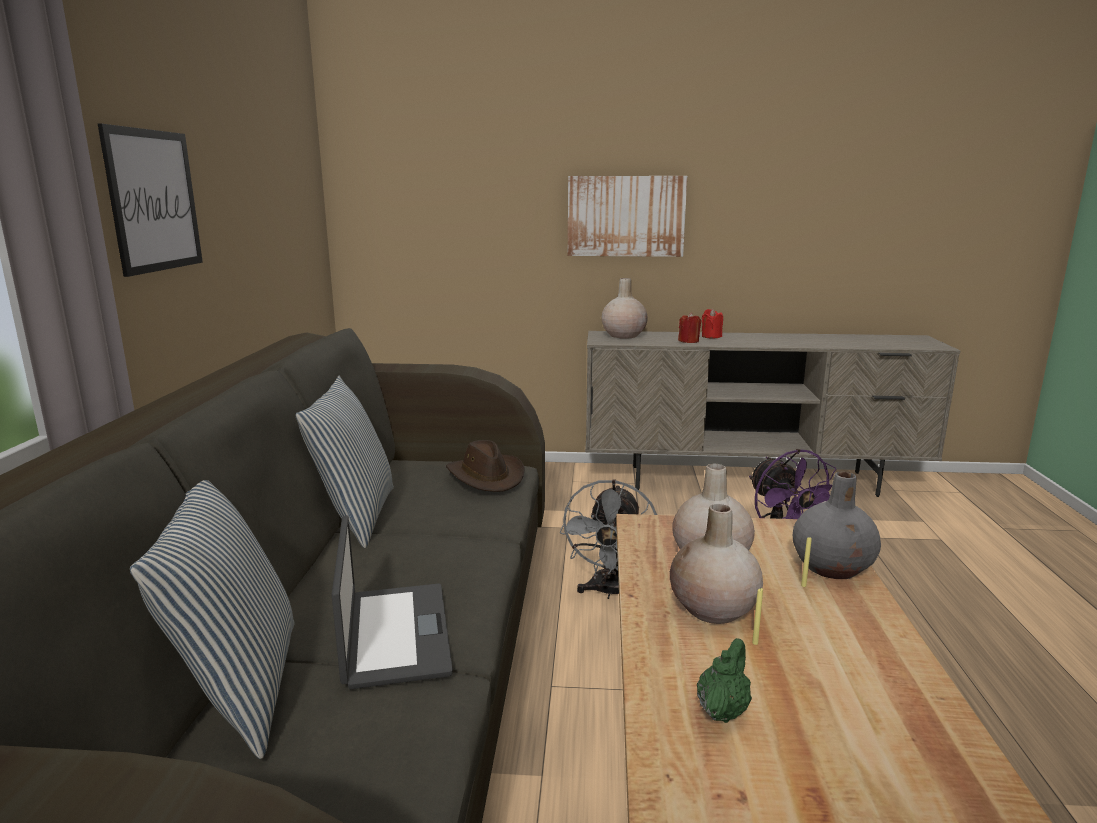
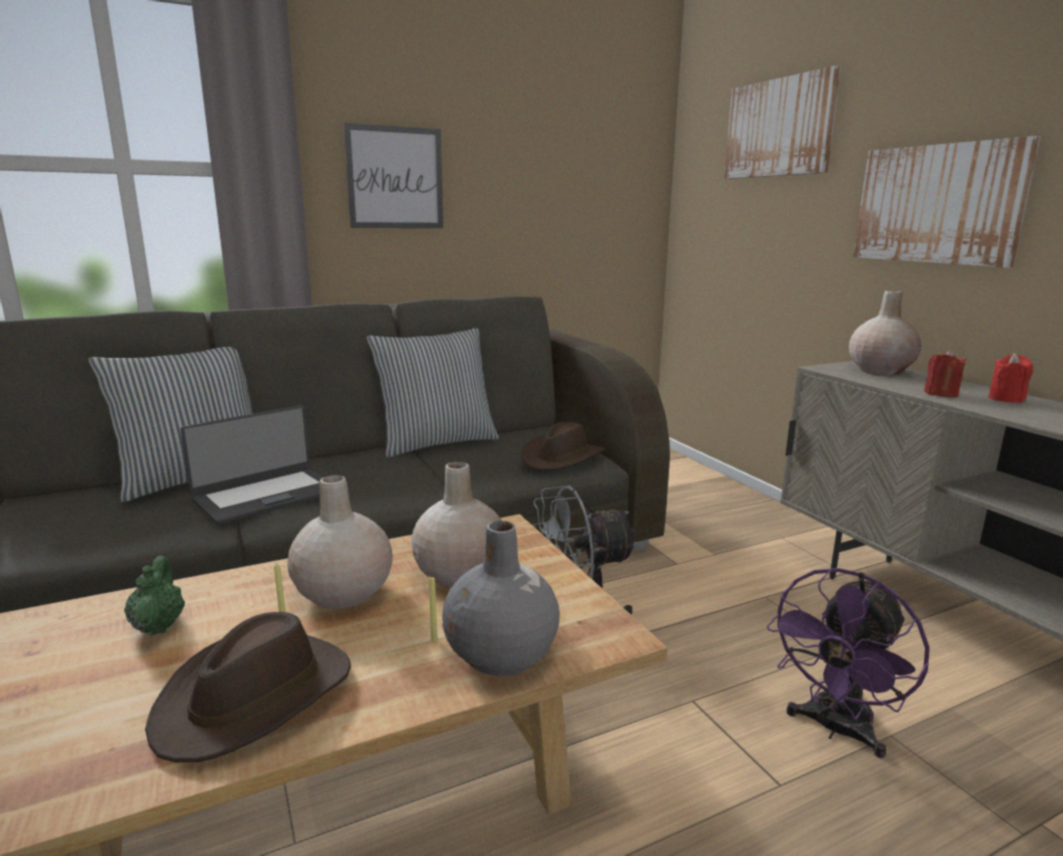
camera: 60 degrees right, 0 degrees up
(468, 149) = (779, 128): none -> picture
(722, 709) = (158, 625): green teapot -> green teapot turned 105 degrees counterclockwise
(858, 666) = (256, 697): none -> brown hat

